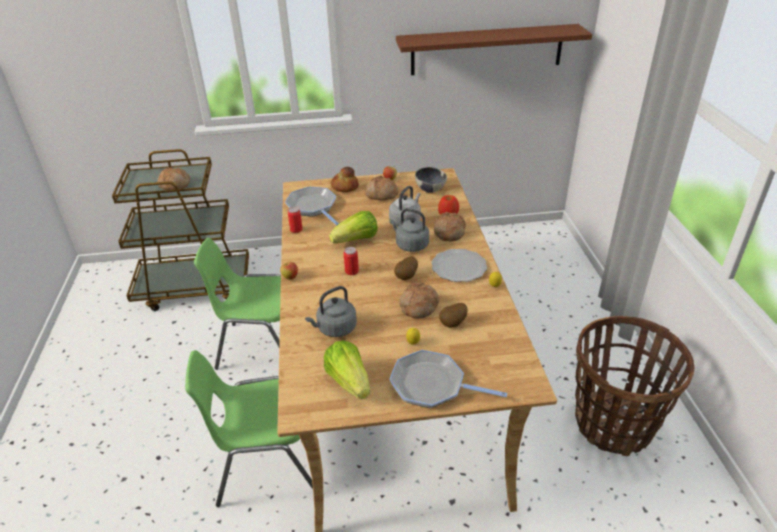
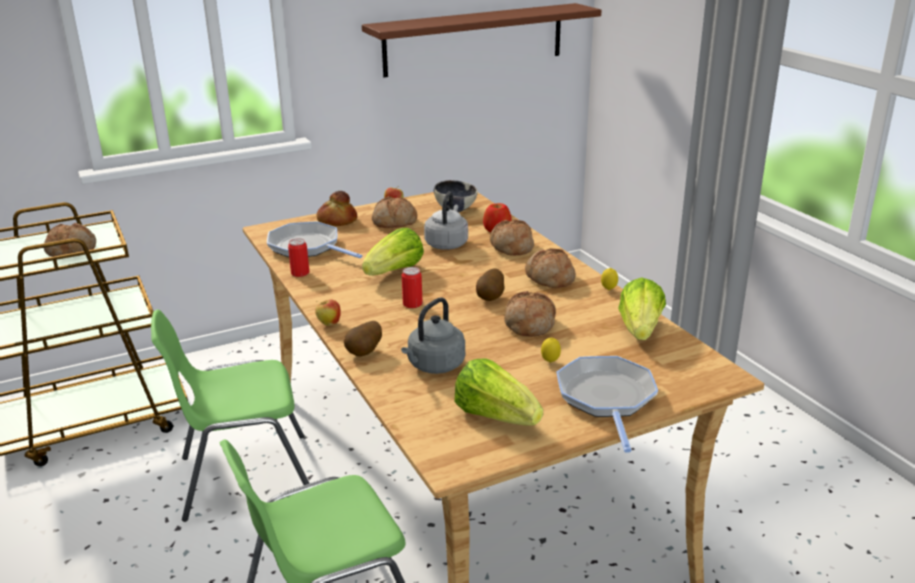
camera: 20 degrees left, 10 degrees down
(410, 245) = (471, 266): grey kettle -> none
(432, 385) = (606, 398): frying pan -> frying pan turned 90 degrees clockwise
(453, 324) = (586, 334): potato -> potato (365, 353)
(458, 267) = (549, 278): plate -> bread
(494, 329) = (640, 330): none -> lettuce
(613, 424) = (762, 464): basket -> none

